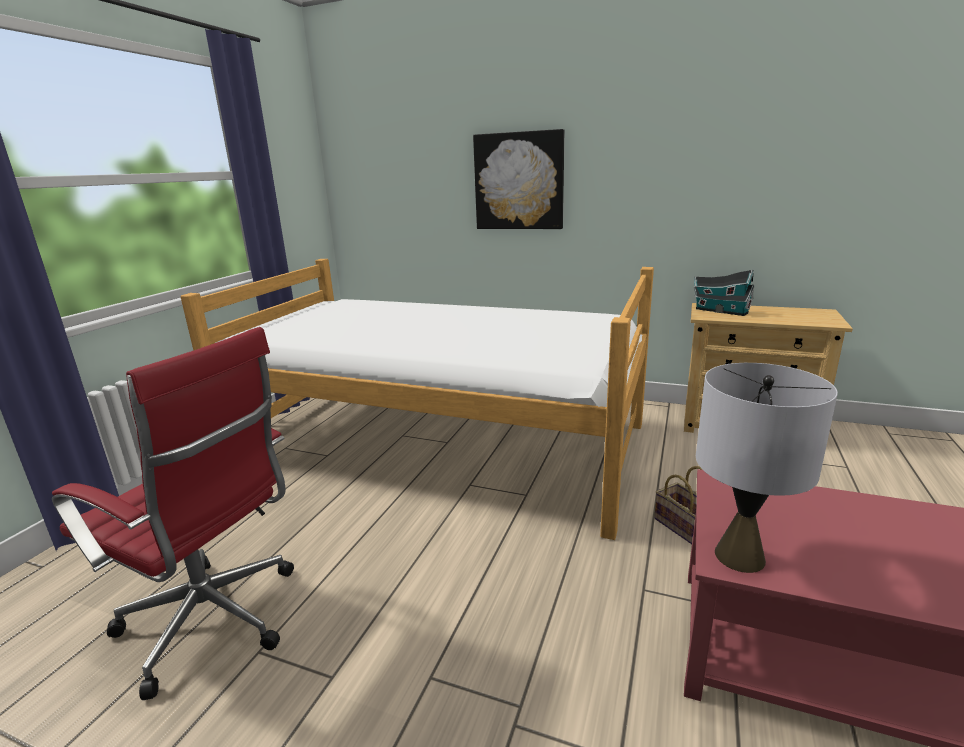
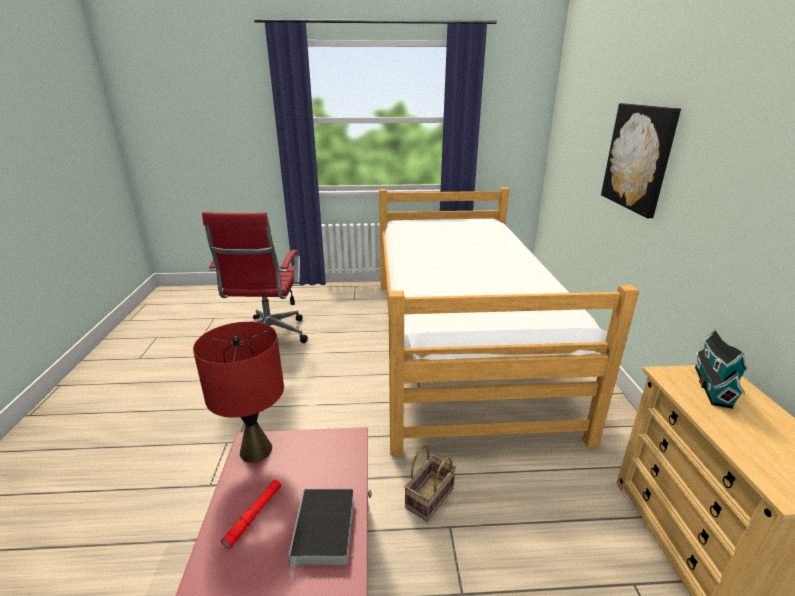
camera: 65 degrees right, 5 degrees up
(738, 556) = (256, 450): grey table lamp -> red table lamp
(865, 566) = (254, 515): none -> red flashlight
(874, 517) = (324, 532): none -> book

